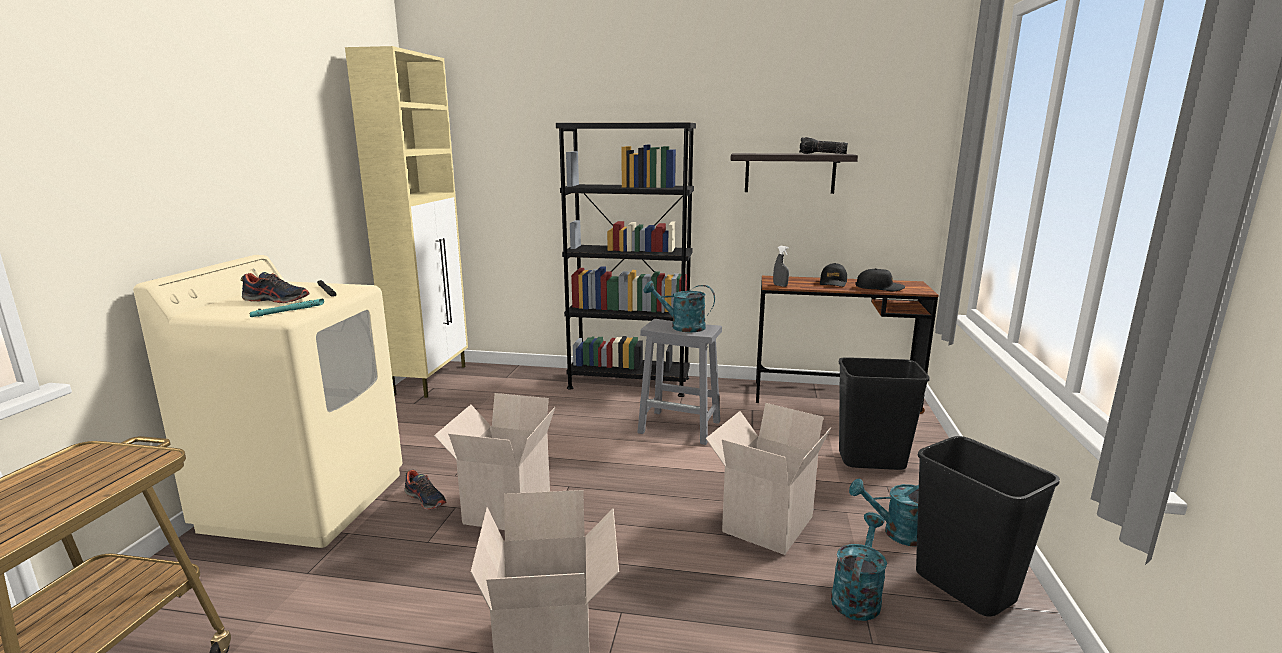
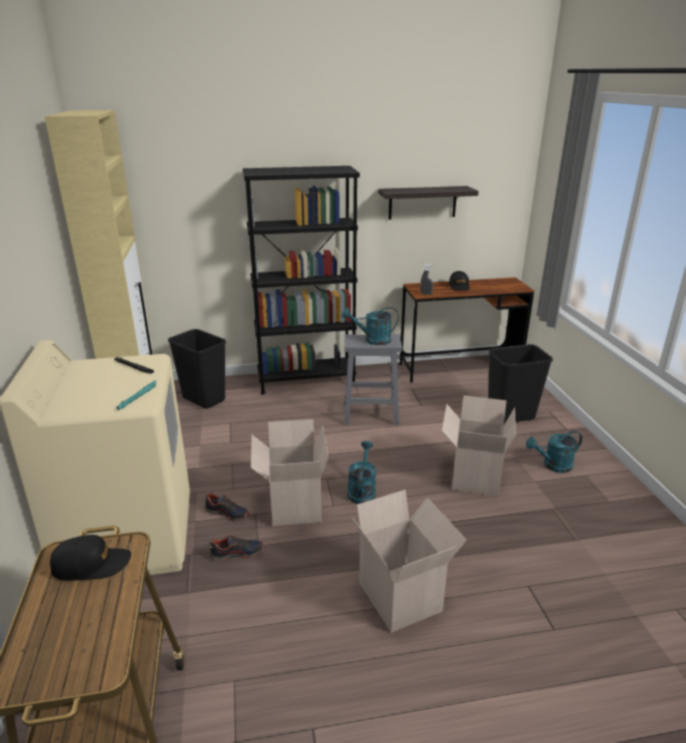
camera: 20 degrees left, 10 degrees up
(277, 300) = (106, 385): shoe -> shoe (237, 553)
(822, 154) = (450, 189): flashlight -> none
(857, 595) = (552, 512): turquoise watering can -> turquoise watering can (362, 490)
(879, 288) = (493, 288): black cap -> black cap (91, 564)
(963, 587) = (603, 492): black trash can -> black trash can (203, 399)

